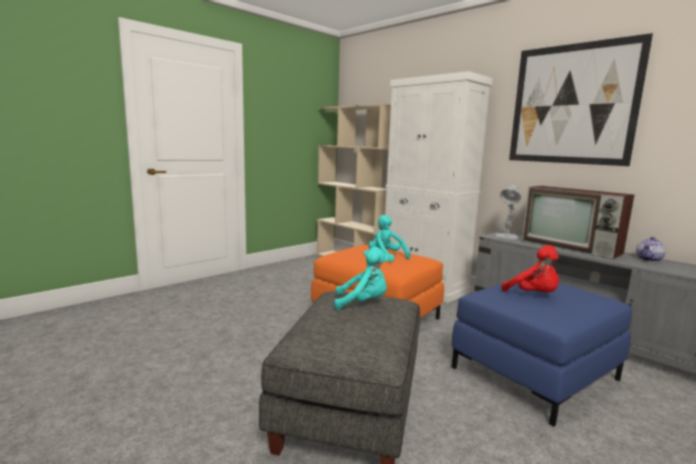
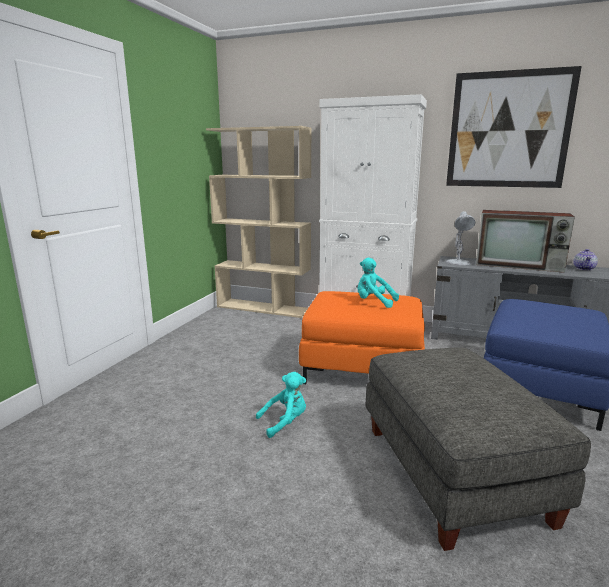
camera: 25 degrees left, 5 degrees up
(363, 303) = (443, 362): turquoise plush toy -> turquoise plush toy (285, 422)
(533, 295) = (546, 318): red plush toy -> none

